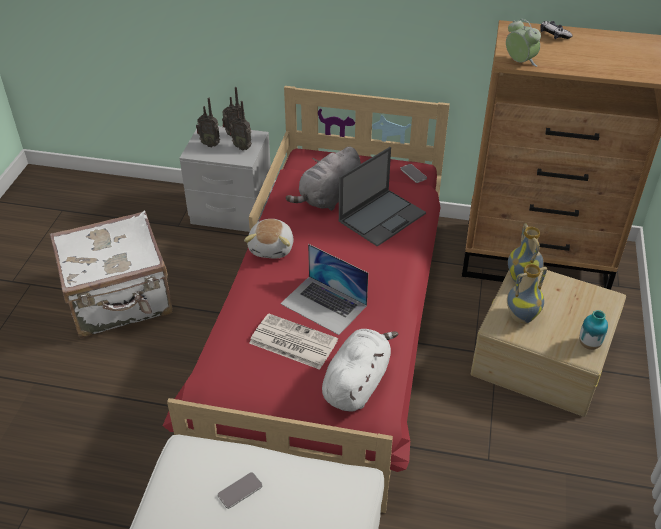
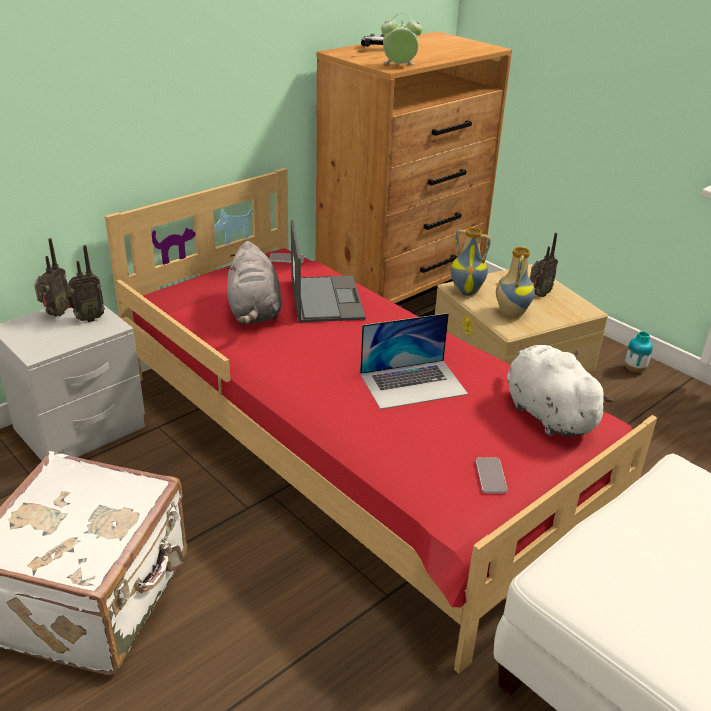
camera: 55 degrees left, 10 degrees down
(210, 144) = (43, 335): radio -> radio (538, 294)
(240, 491) = (657, 553): phone -> phone (491, 476)
(272, 248) = (283, 377): plush toy -> none
(292, 342) = (448, 427): newspaper -> none
(589, 344) = (572, 301): vase -> vase (634, 369)

